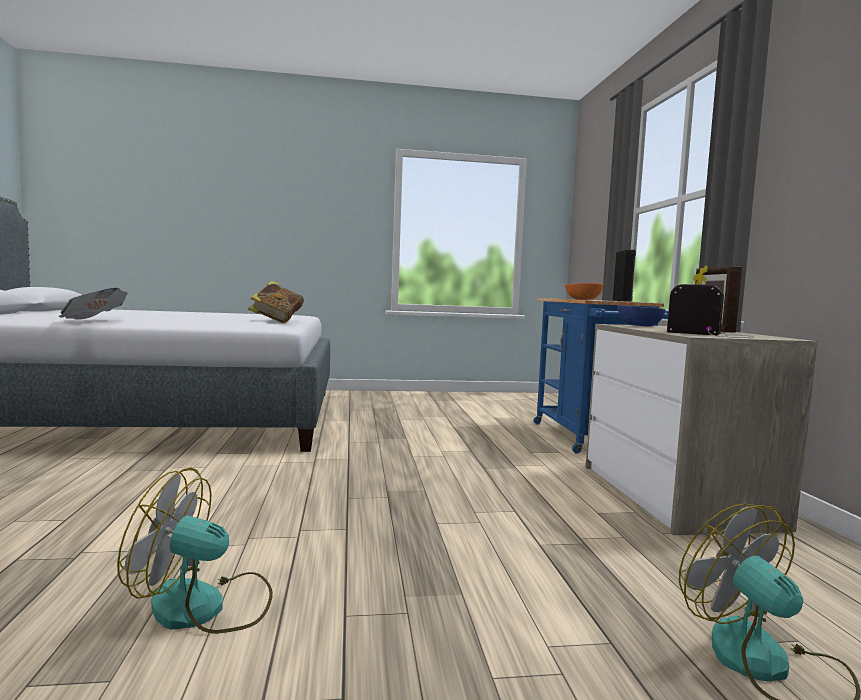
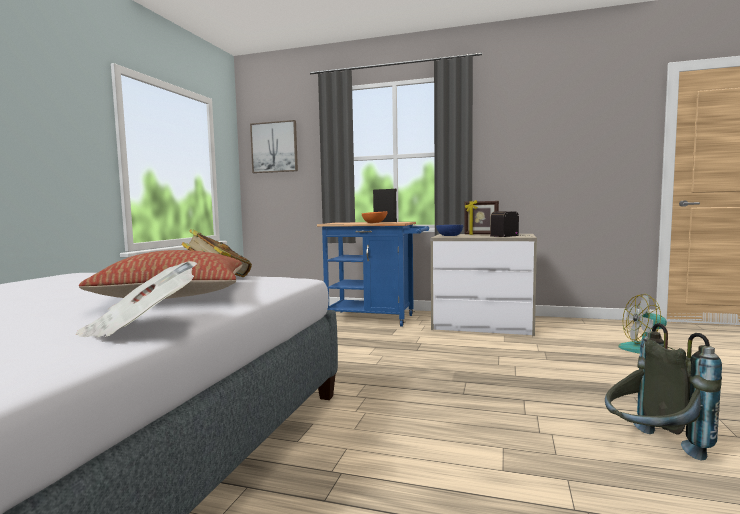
camera: 65 degrees left, 0 degrees up
(192, 320) = (175, 296): none -> pillow
(205, 607) = (652, 450): fan -> grey backpack
(591, 204) = (274, 147): none -> picture

